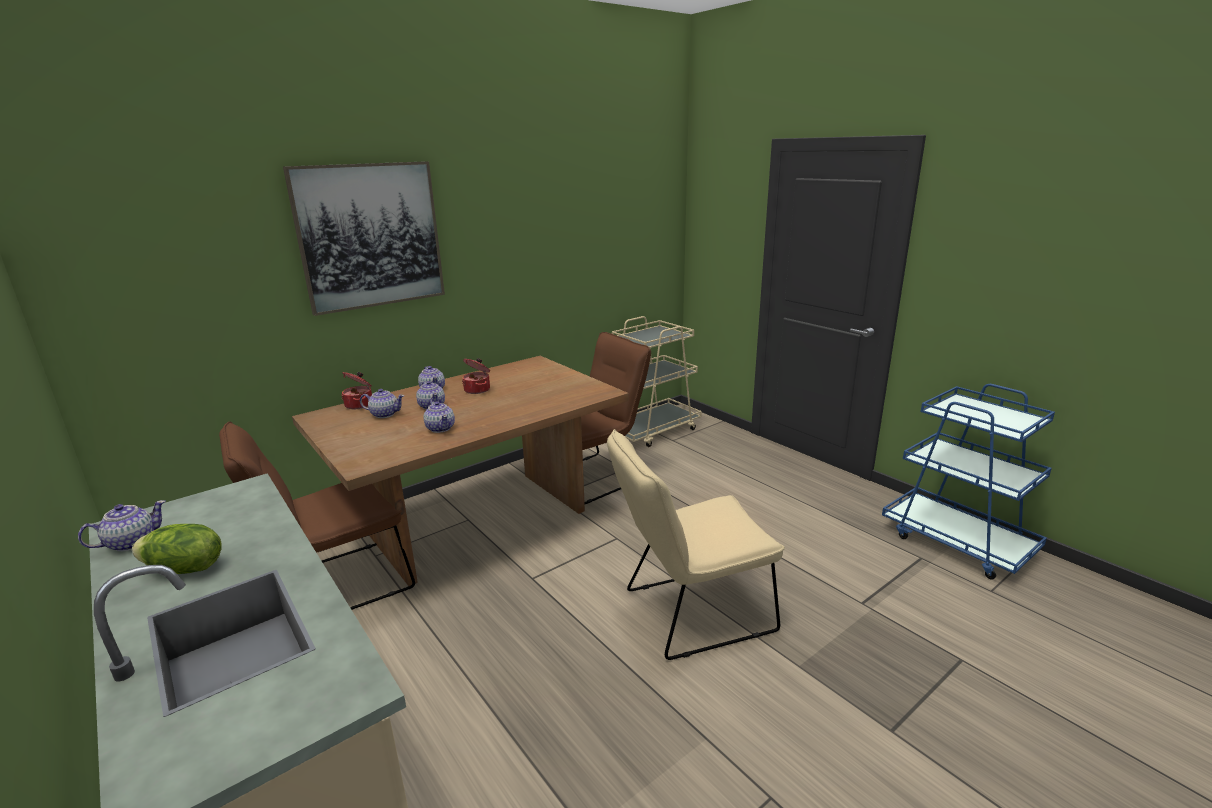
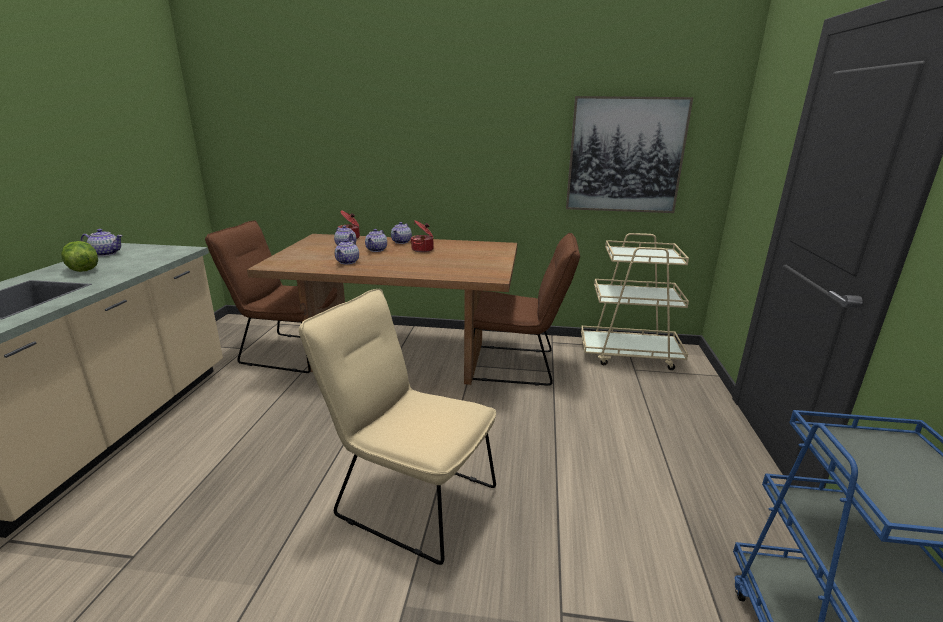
camera: 45 degrees right, 0 degrees up
(370, 236) = (384, 112): picture -> picture (625, 155)

